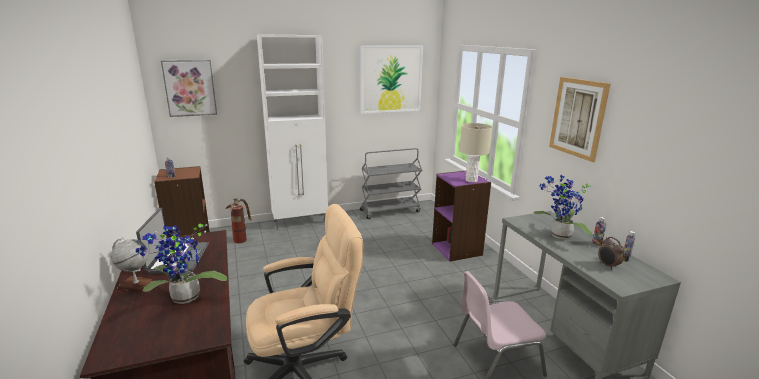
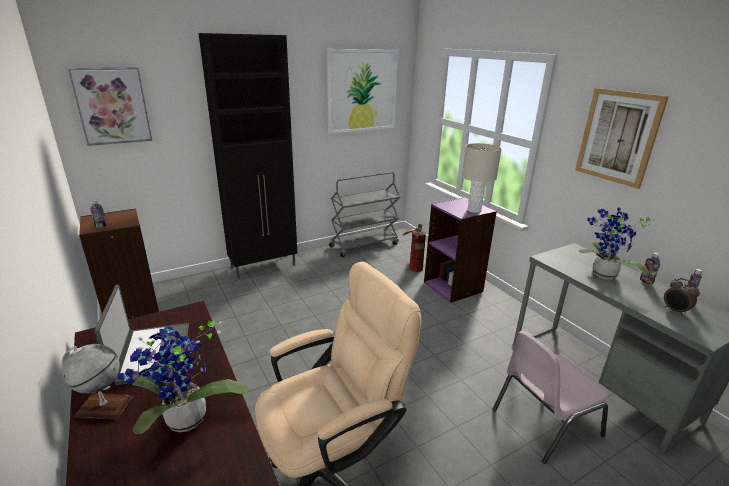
camera: 10 degrees left, 5 degrees up
(241, 238) = (196, 293): fire extinguisher -> fire extinguisher (414, 266)
(301, 222) = (264, 266): white cabinet -> black cabinet

